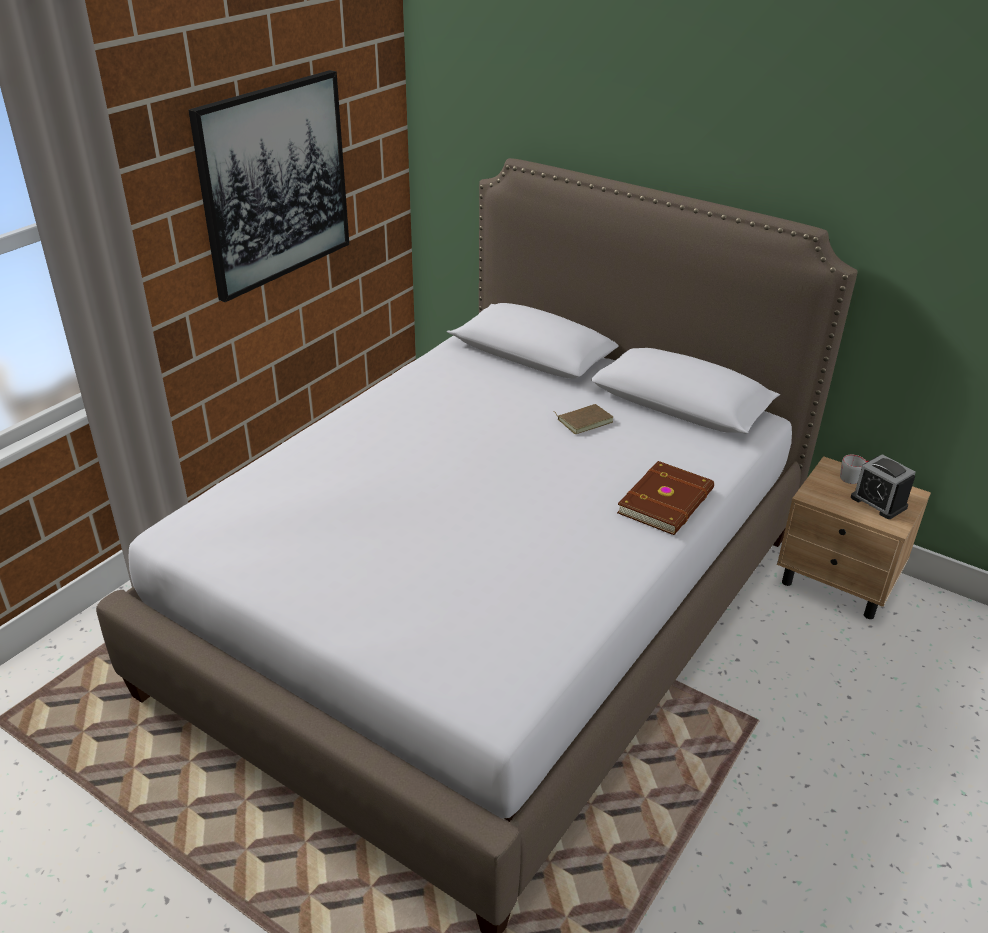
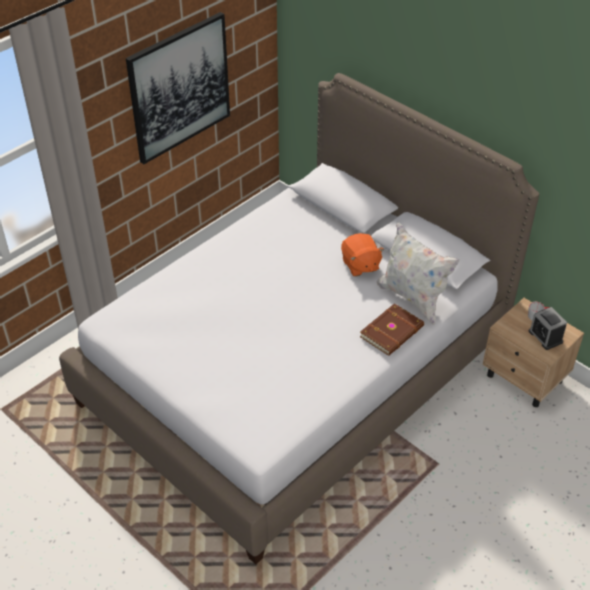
camera: 10 degrees right, 10 degrees up
(584, 420) = (360, 265): brown book -> orange plush toy
(680, 455) = (412, 298): none -> white pillow

